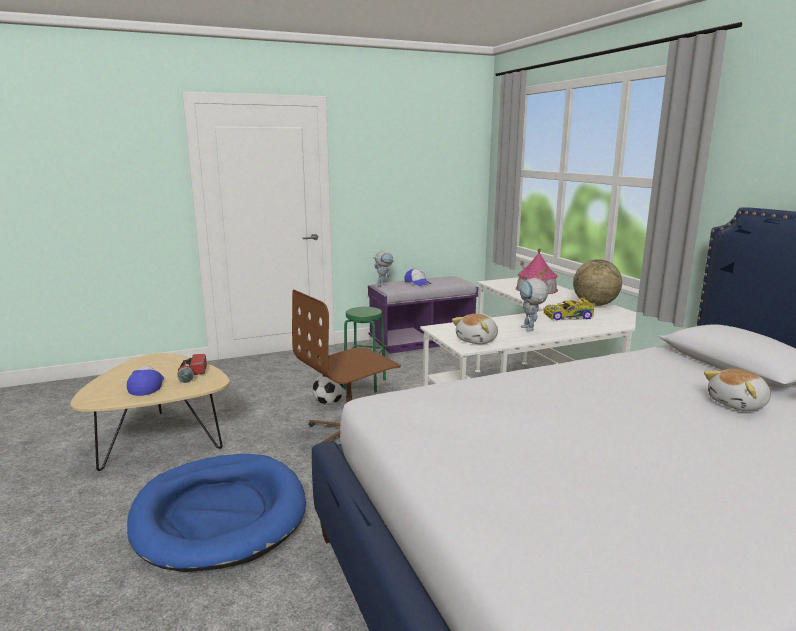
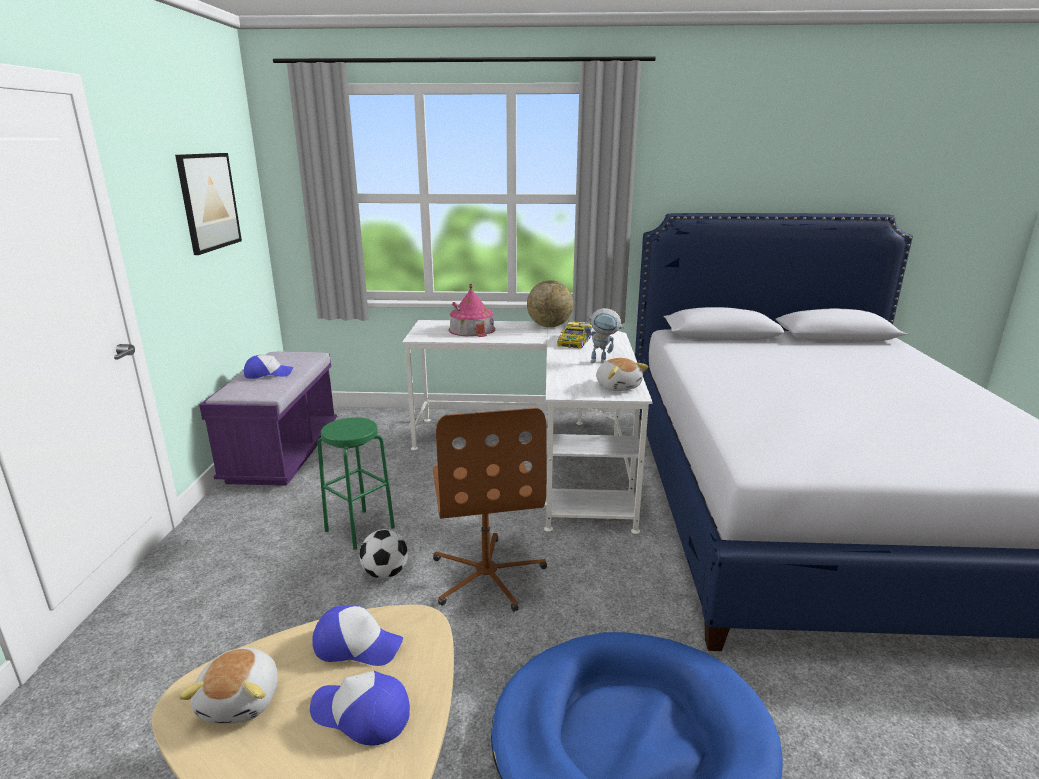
camera: 65 degrees left, 5 degrees up
(192, 374) = (357, 645): flashlight -> cap
(384, 284) = (236, 392): toy robot -> none
(420, 168) = (209, 201): none -> picture
(738, 404) = (791, 354): plush toy -> plush toy (242, 700)

